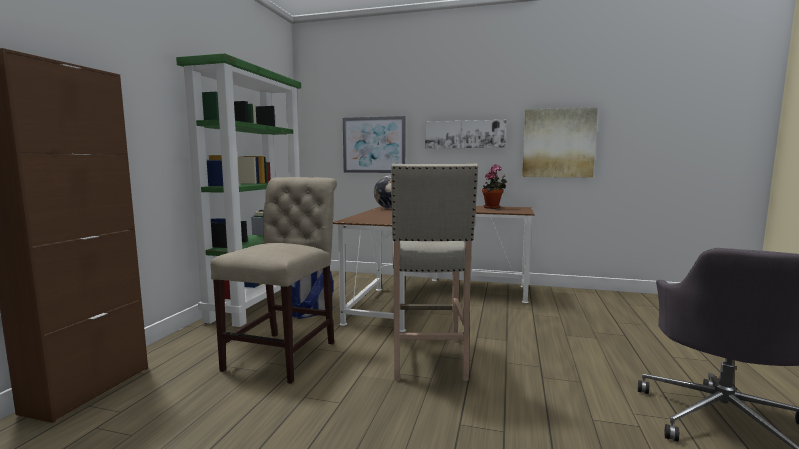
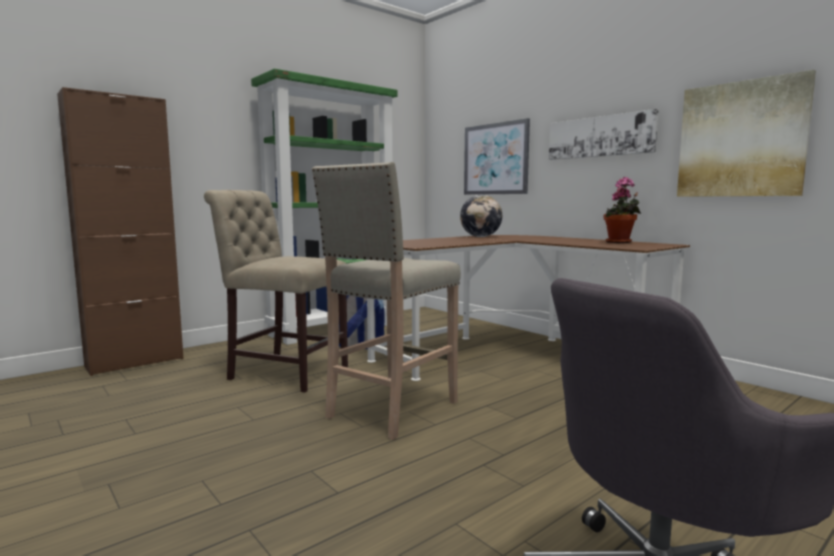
camera: 35 degrees right, 0 degrees up
(286, 353) = (284, 372): beige chair -> beige chair turned 120 degrees counterclockwise

